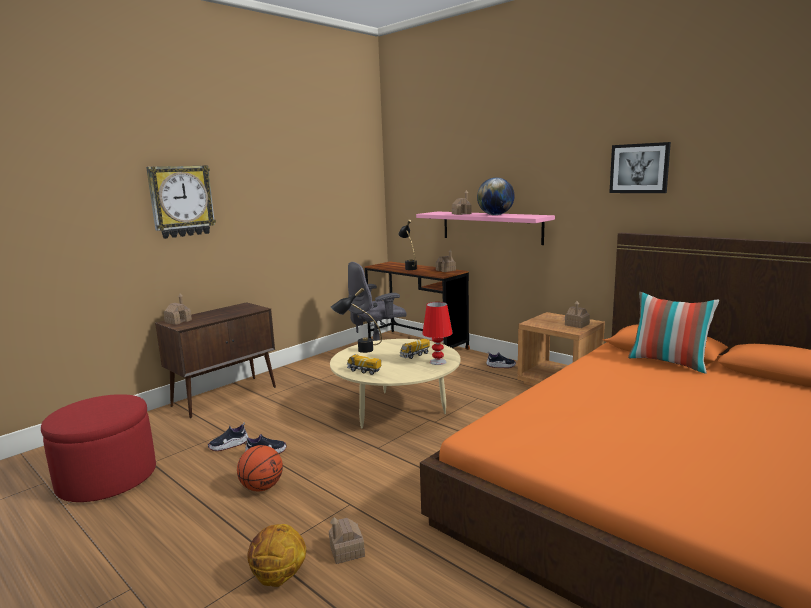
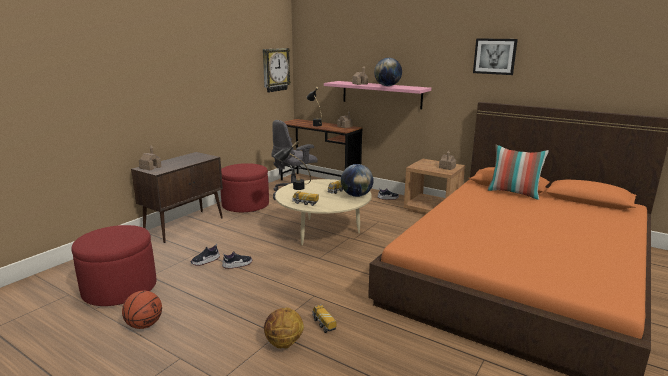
camera: 10 degrees left, 5 degrees up
(181, 201) = (148, 70): wall clock -> wall clock (275, 70)
(262, 487) = (245, 288): basketball -> basketball (144, 325)
(311, 371) = (245, 205): none -> red ottoman
(347, 551) = (324, 324): toy house -> toy truck
(438, 362) = (356, 195): red table lamp -> globe

